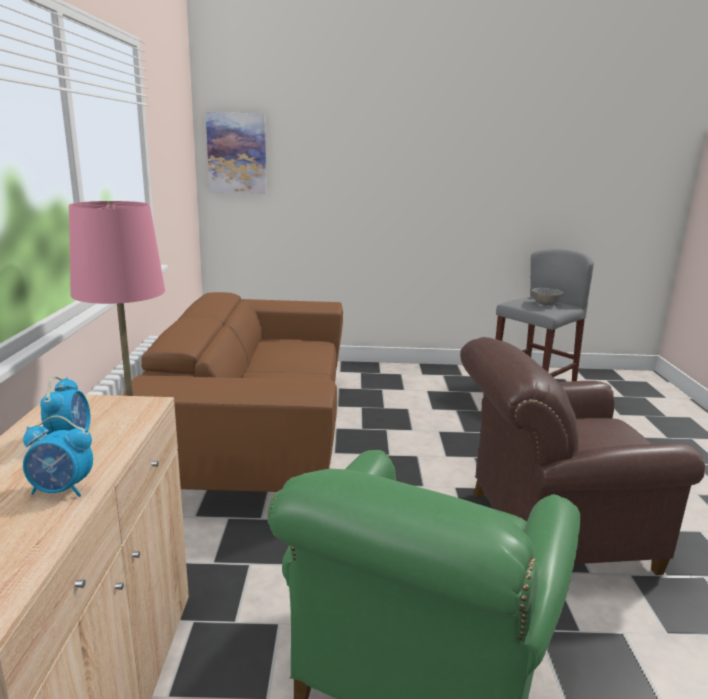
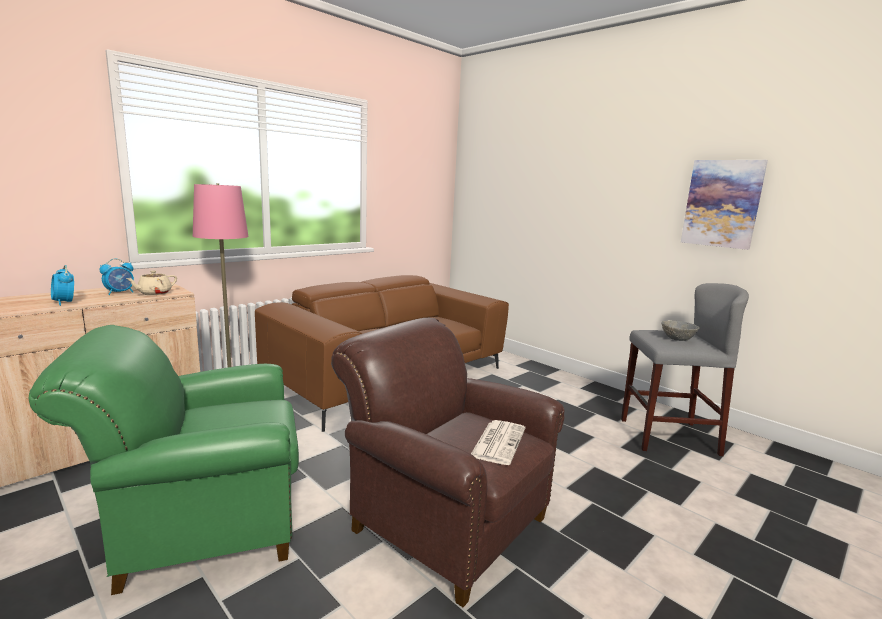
camera: 45 degrees right, 5 degrees down
(125, 418) = (154, 293): none -> beige teapot
(237, 153) = (477, 180): picture -> picture (722, 203)
(612, 432) = (498, 442): none -> newspaper

